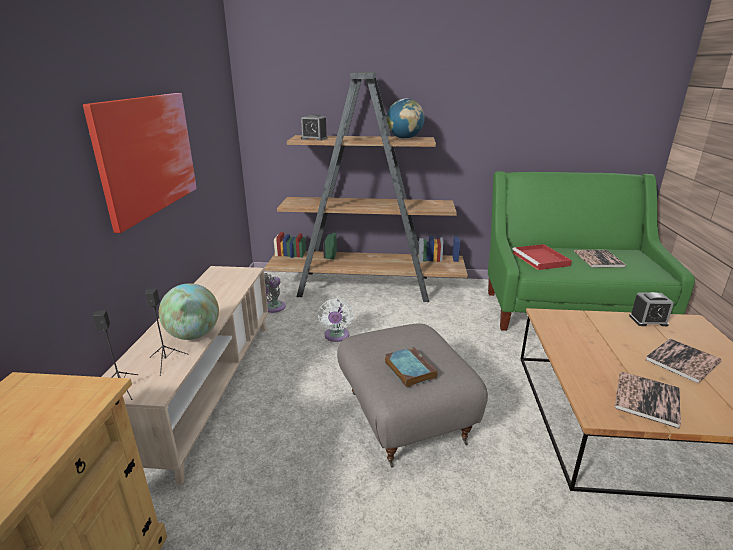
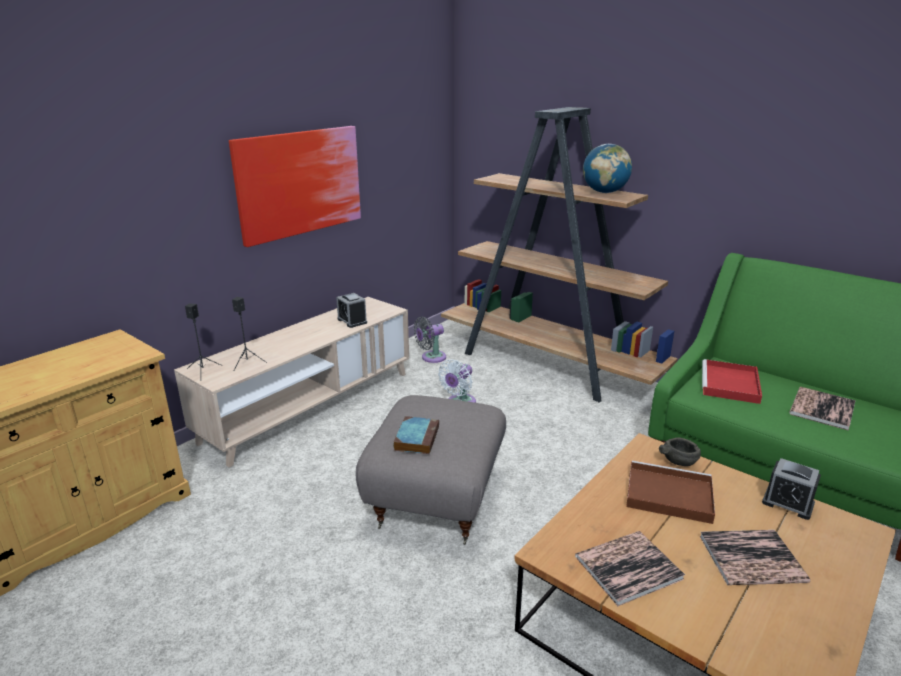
camera: 35 degrees right, 0 degrees up
(193, 335) = (286, 350): globe -> none
(314, 138) = (506, 180): alarm clock -> alarm clock (352, 321)
(570, 317) = (679, 461): none -> grey bowl
(595, 341) = (667, 495): none -> brown tray

